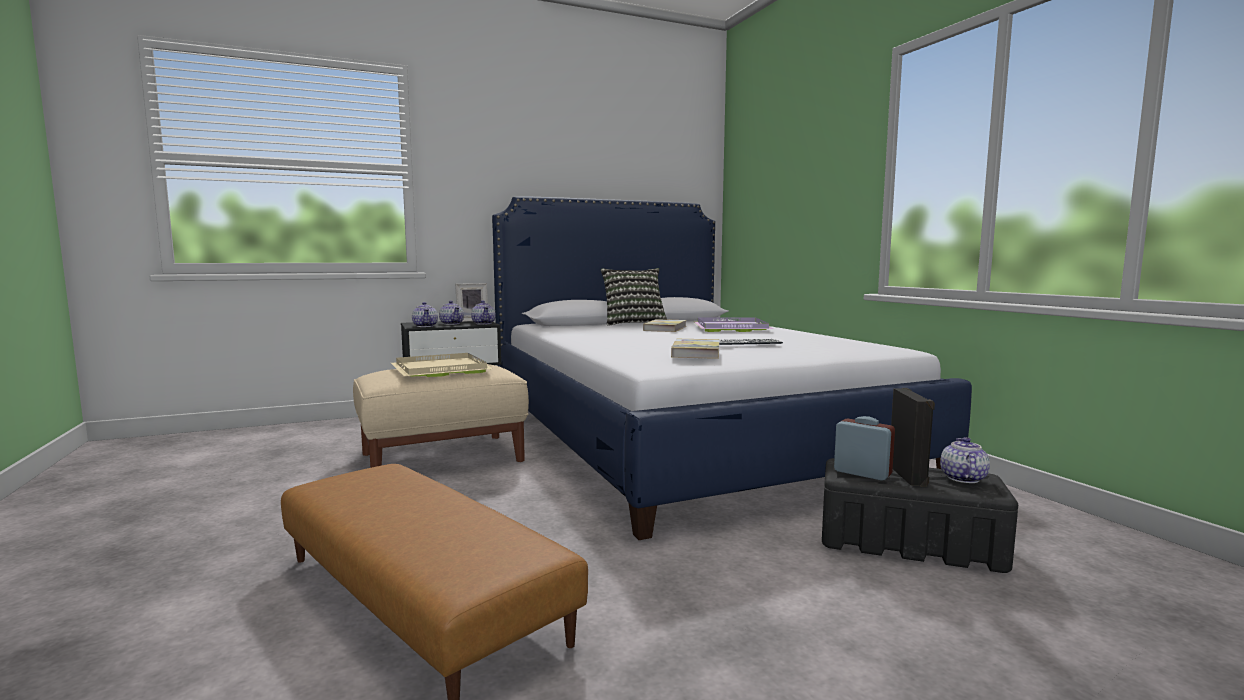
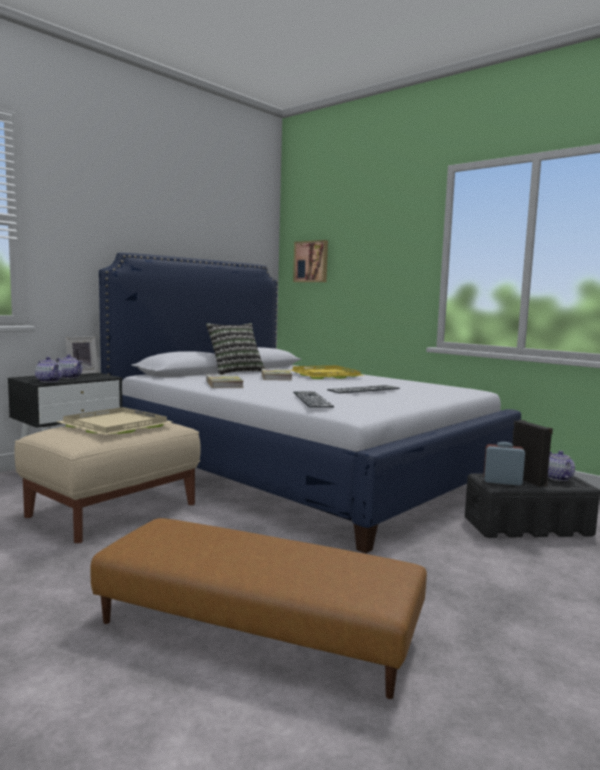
camera: 25 degrees left, 0 degrees up
(483, 323) = (102, 376): teapot -> none
(637, 350) = (312, 399): none -> keyboard
(696, 352) = (361, 400): book -> book (224, 384)
(732, 328) = (326, 375): purple tray -> yellow tray
(751, 195) = (311, 261): none -> picture

